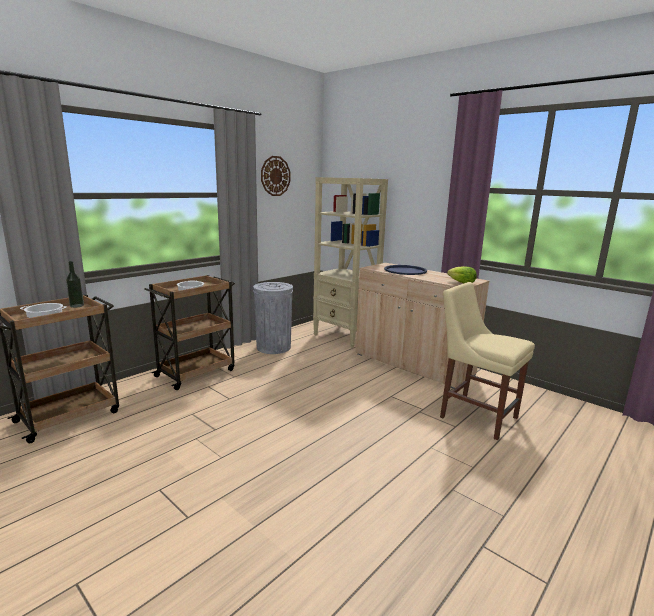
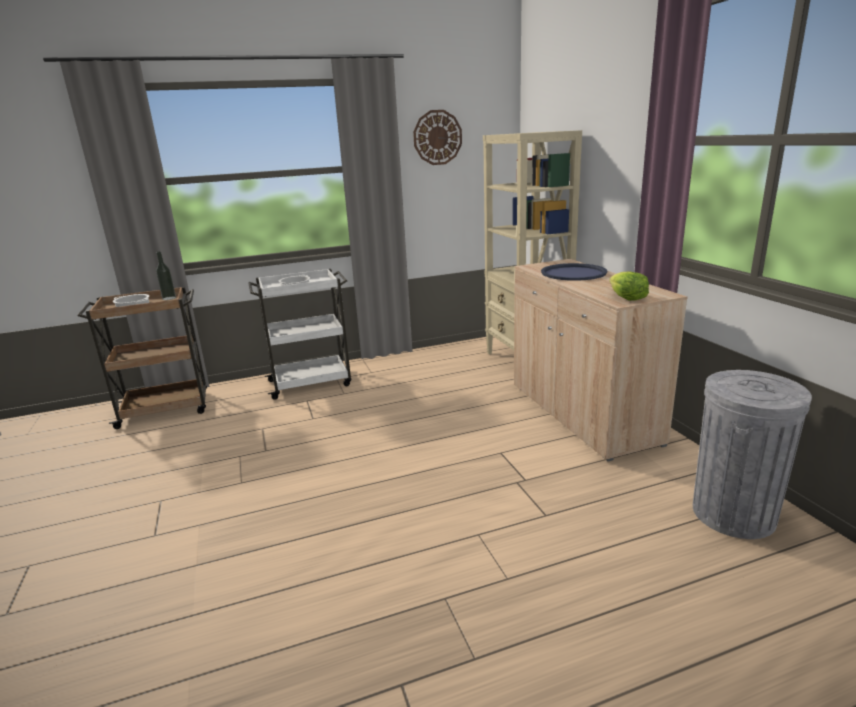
camera: 30 degrees right, 5 degrees up
(196, 372) = (311, 383): brown cart -> white cart
(273, 347) = (421, 364): grey trash can -> grey trash can (733, 514)
(475, 415) = (594, 507): beige chair -> none

